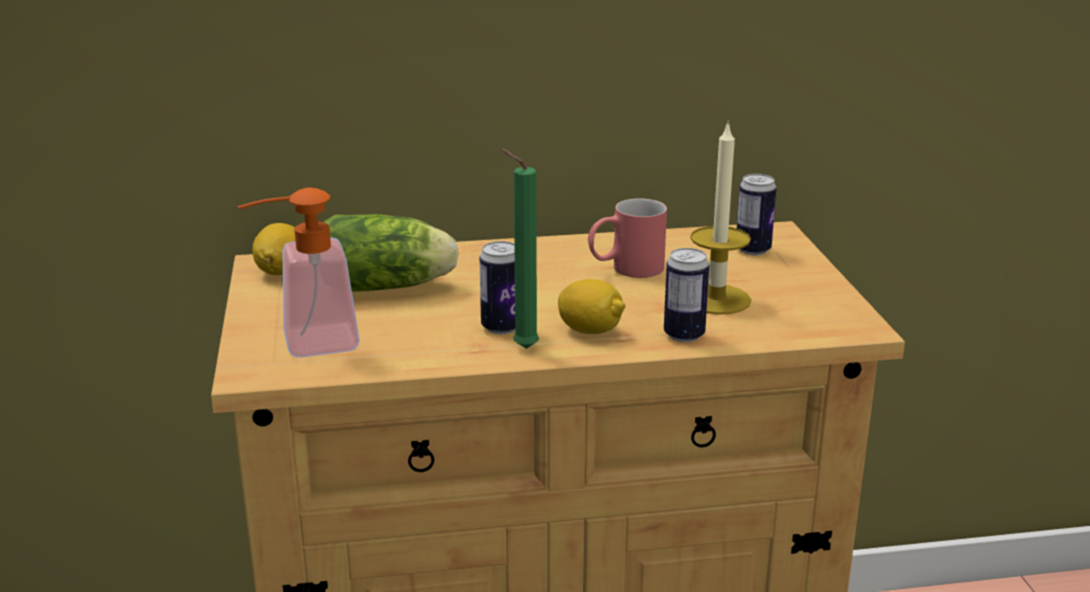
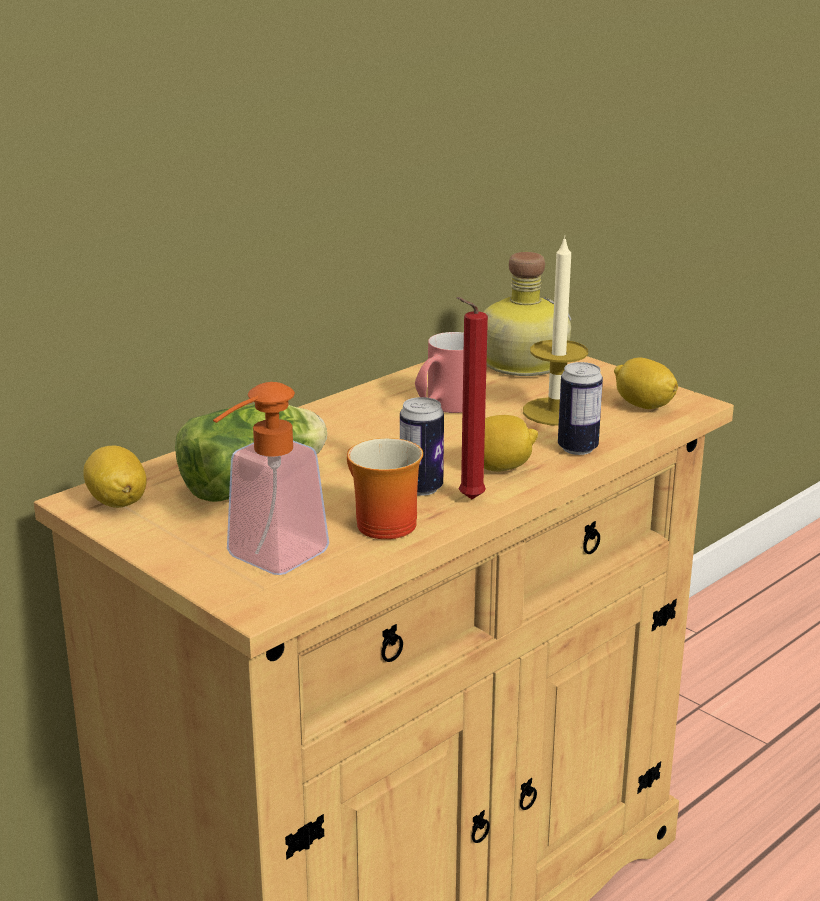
camera: 35 degrees left, 0 degrees up
(424, 344) = (378, 524): none -> mug
(521, 348) = (467, 500): green candle -> red candle
(753, 250) = (520, 363): can -> bottle
(807, 317) = (643, 406): none -> lemon

